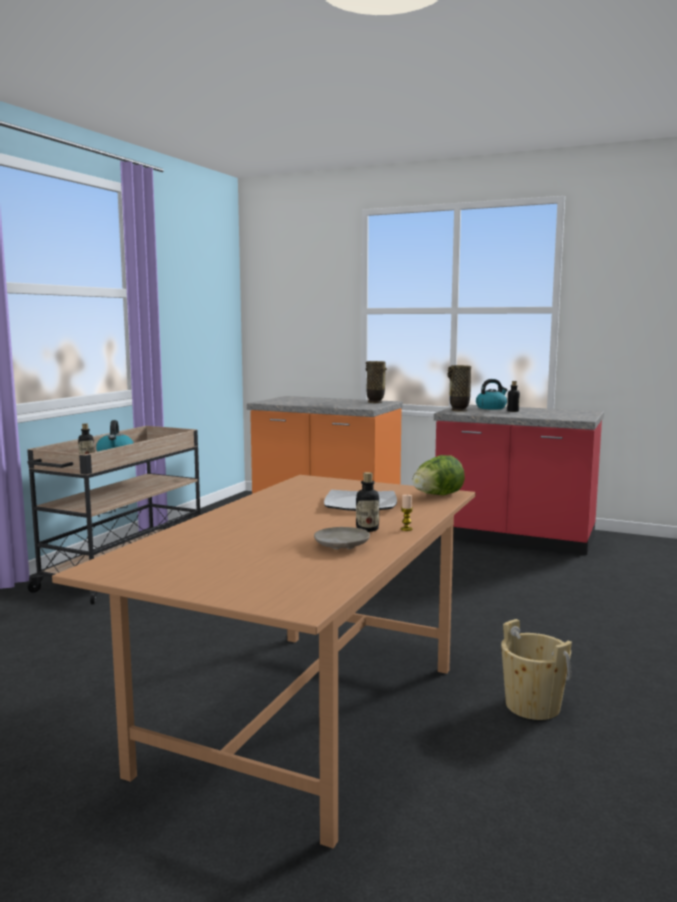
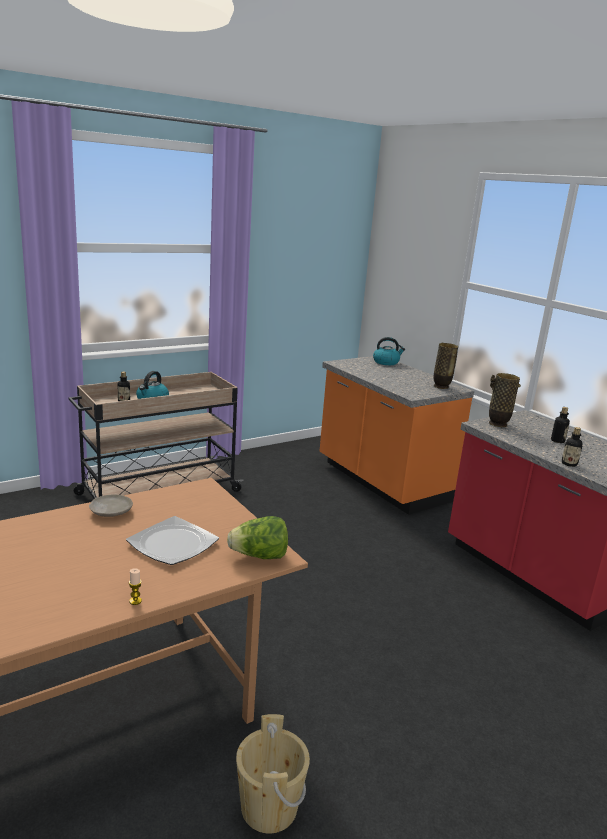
camera: 30 degrees right, 10 degrees up
(341, 546) = (43, 604): beige plate -> beige plate (111, 511)
(367, 529) = (107, 587): bottle -> bottle (569, 464)
(491, 408) = (546, 427): kettle -> kettle (386, 362)

